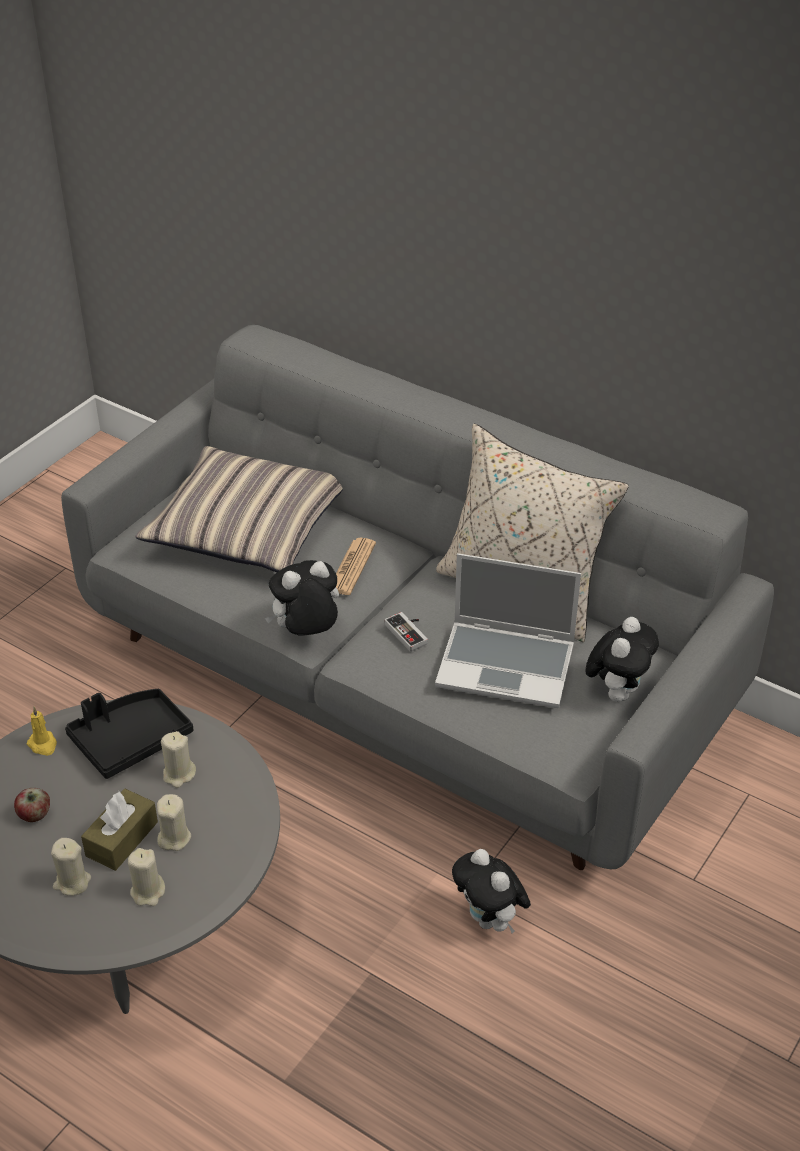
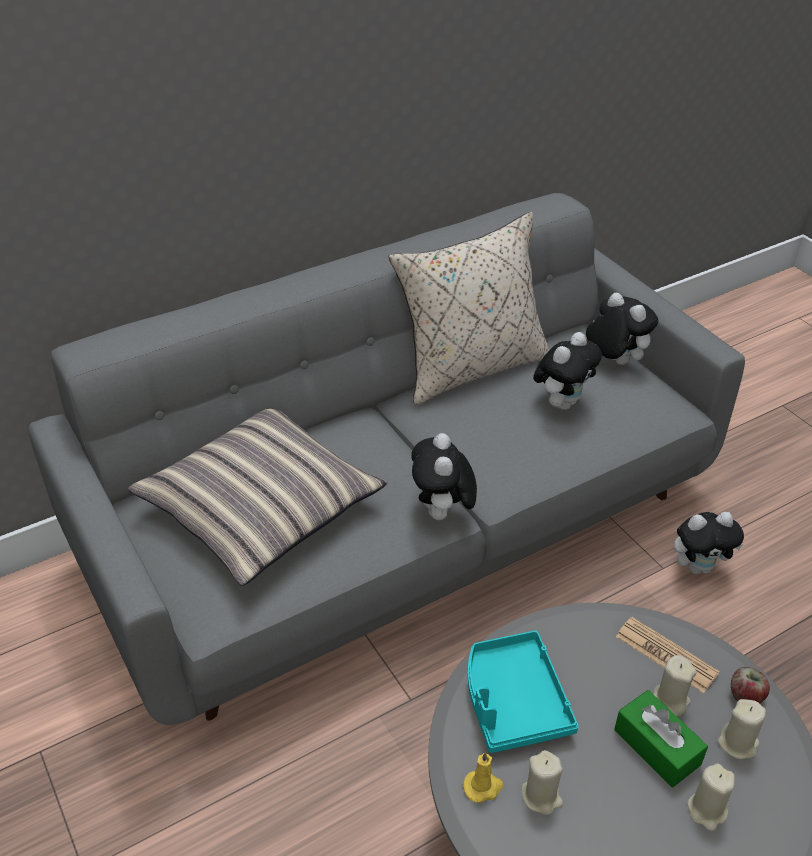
camera: 65 degrees left, 0 degrees up
(34, 815) = (593, 823): apple -> apple (746, 696)
(122, 839) = (657, 747): brown tissue box -> green tissue box
(130, 740) = (513, 701): black tray -> turquoise tray
(179, 774) = (581, 672): beige candle -> beige candle (541, 796)
(351, 567) = (374, 453): newspaper -> newspaper (666, 655)
(410, 632) = (487, 445): game controller -> none
(507, 665) = (562, 402): laptop -> plush toy

